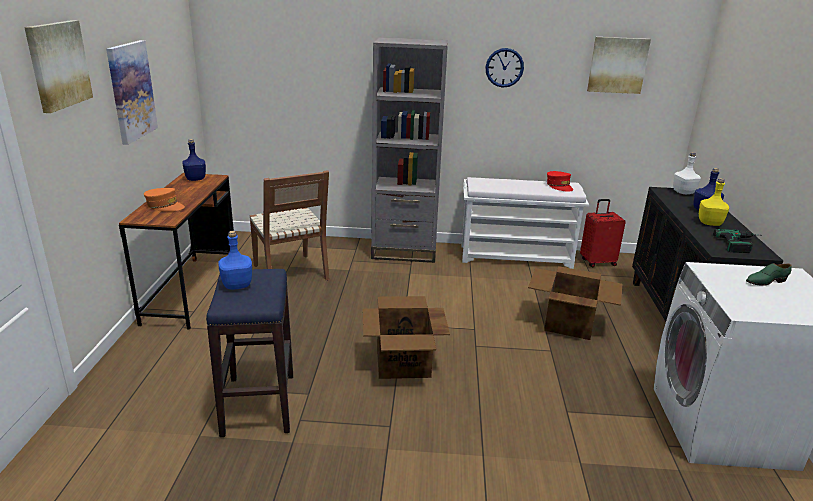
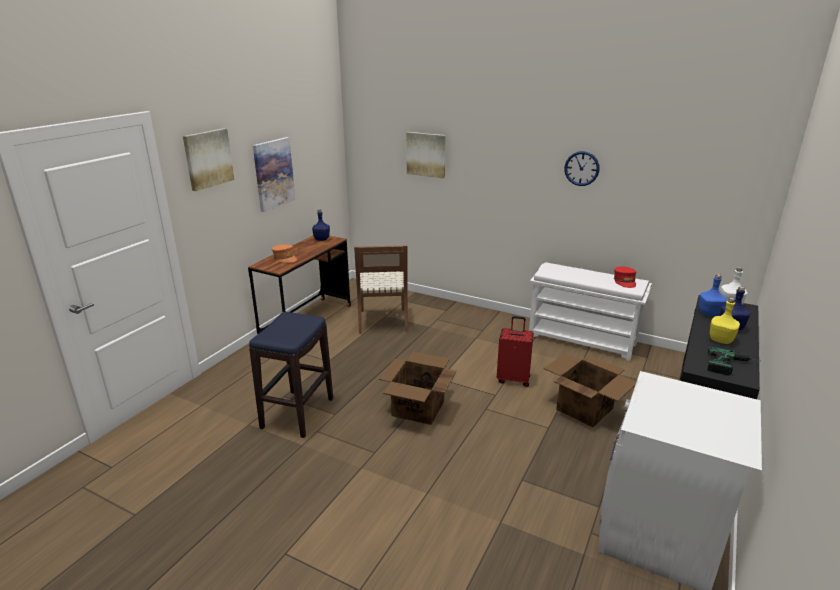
camera: 25 degrees right, 0 degrees up
(236, 285) = (283, 324): blue bottle -> blue bottle (708, 313)
(404, 251) = (485, 318): grey bookcase -> none
(597, 262) = (660, 359): red suitcase -> red suitcase (513, 379)
(617, 65) = (692, 173): picture -> picture (426, 154)
(765, 281) = (701, 404): green shoe -> none

